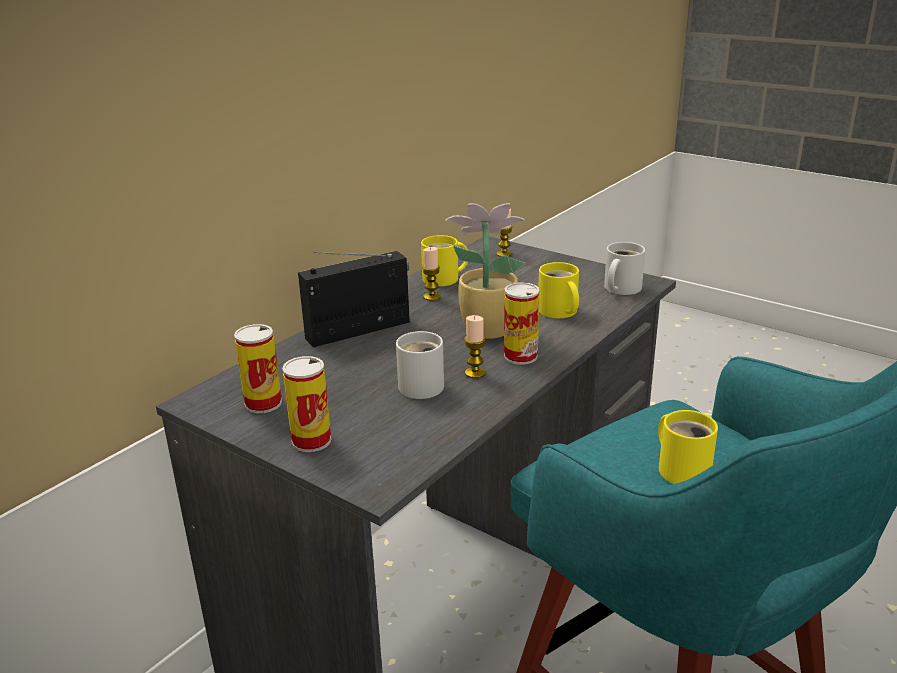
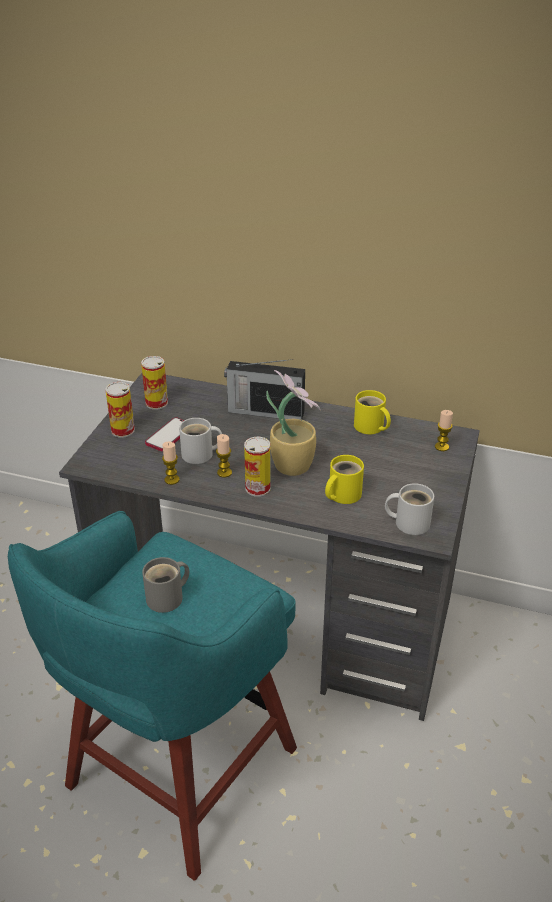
camera: 70 degrees right, 10 degrees up
(358, 402) = (169, 435): none -> phone
(360, 330) = (264, 412): radio -> radio turned 150 degrees clockwise
(432, 297) = (333, 429): candle -> candle (172, 480)
(682, 468) = (168, 598): yellow mug -> grey mug

